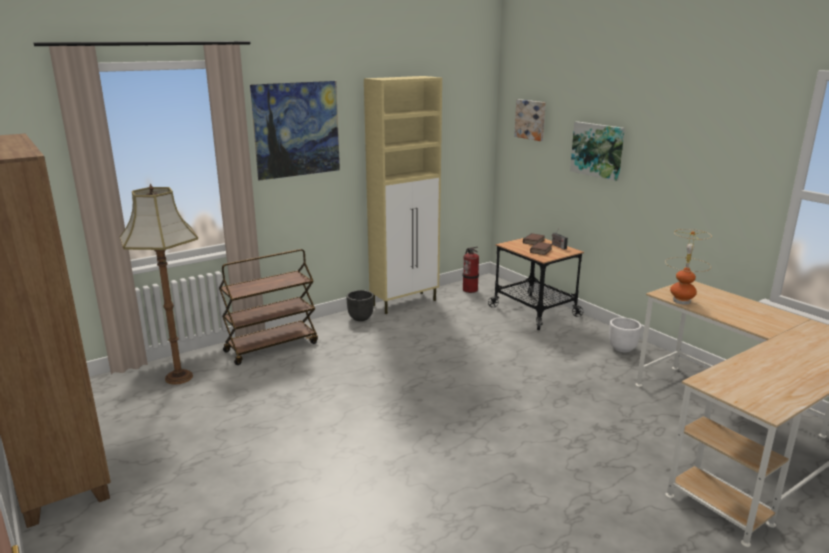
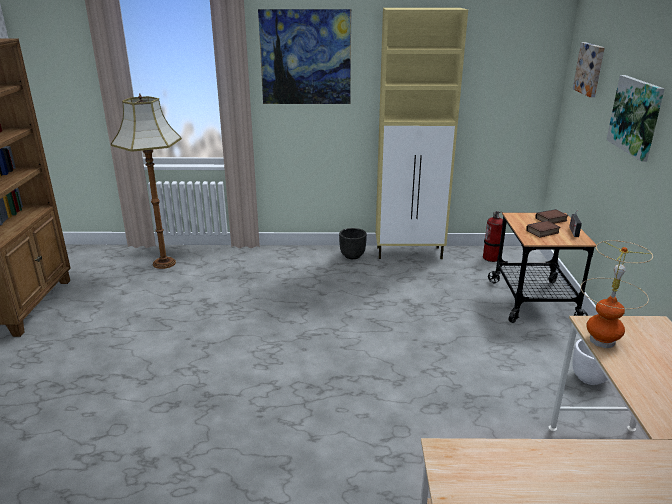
camera: 35 degrees right, 5 degrees up
(272, 346) = (253, 259): brown cart -> none

